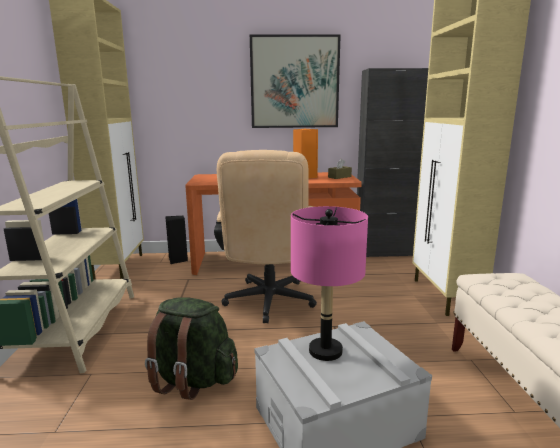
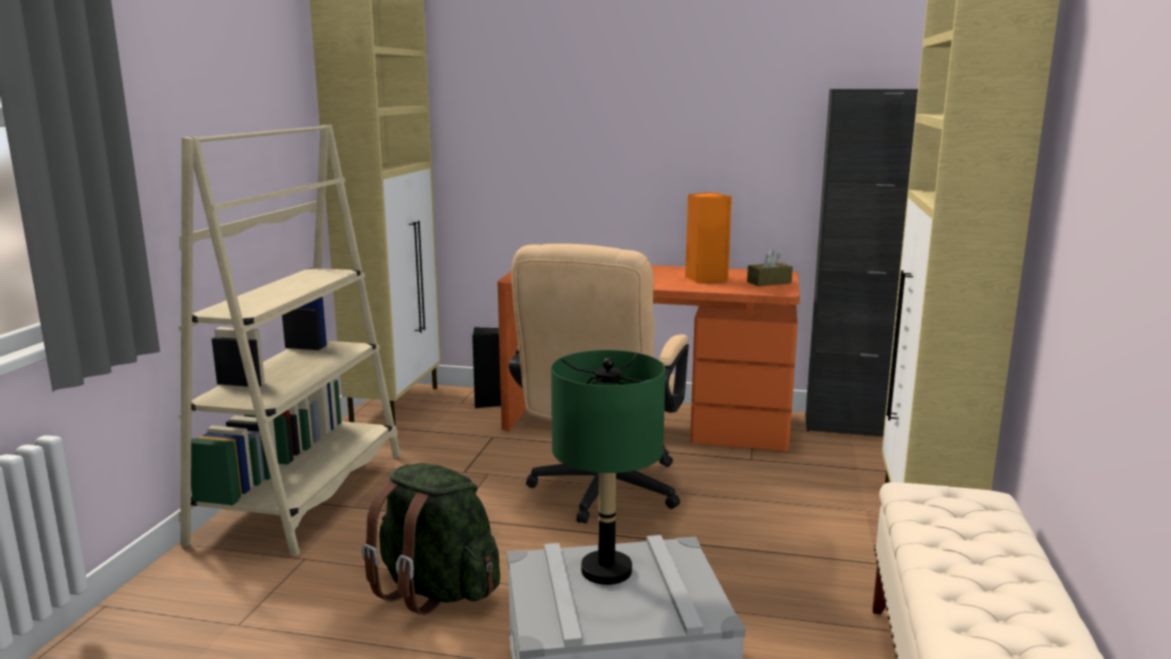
camera: 15 degrees right, 0 degrees up
(294, 82) = (704, 108): picture -> none
(325, 351) = (606, 571): pink table lamp -> green table lamp

